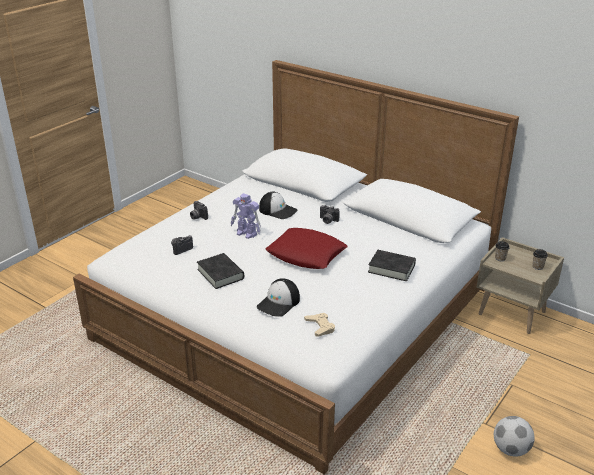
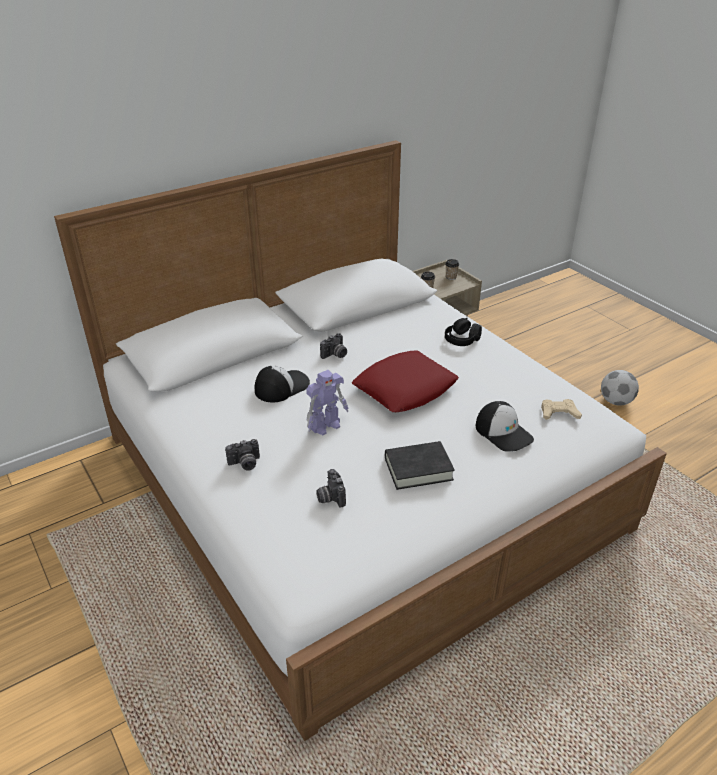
camera: 70 degrees left, 5 degrees up
(391, 268) = (462, 339): black book -> black headphones

